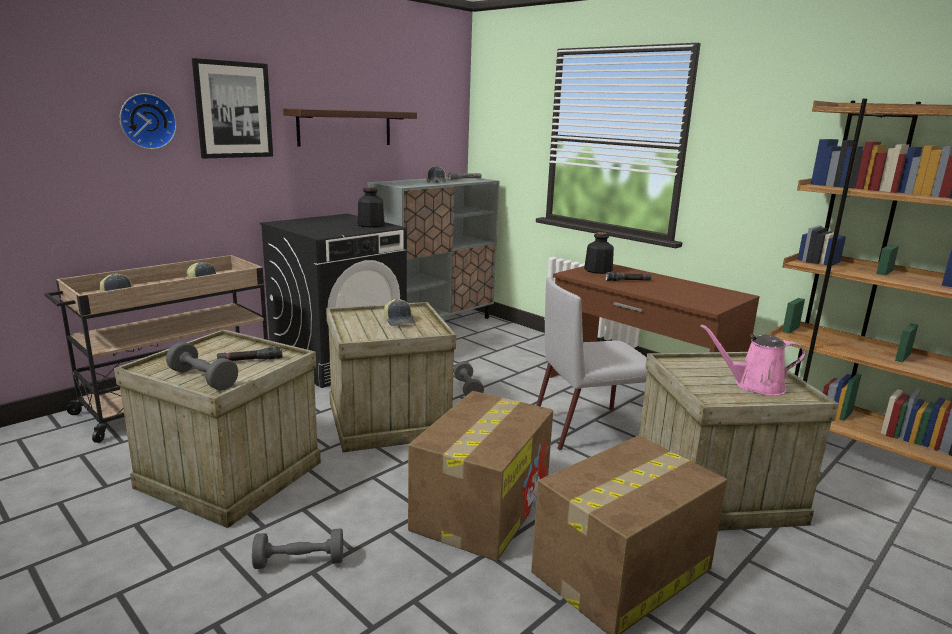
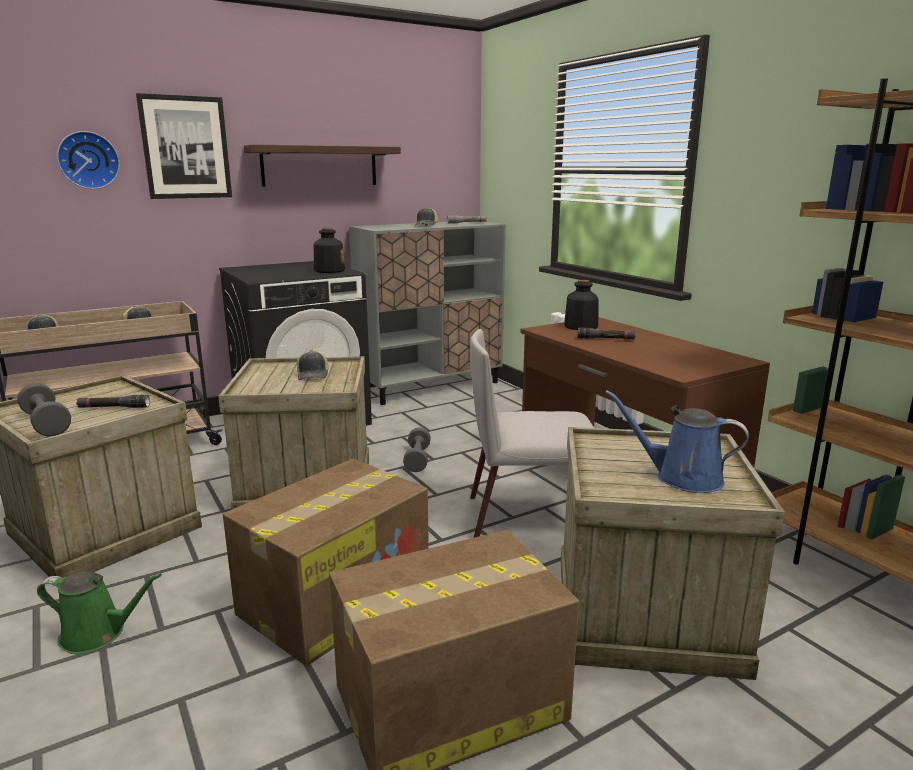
camera: 15 degrees right, 0 degrees up
(299, 562) = (98, 634): grey dumbbell -> green watering can
(754, 386) = (681, 478): pink watering can -> blue watering can

